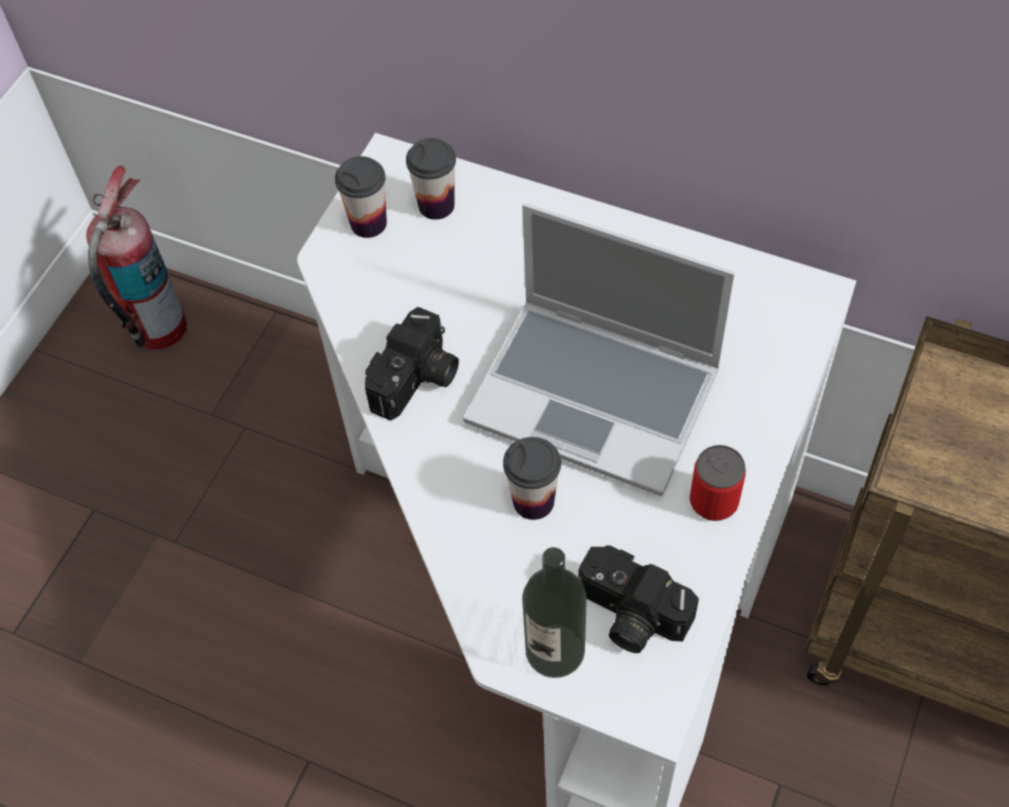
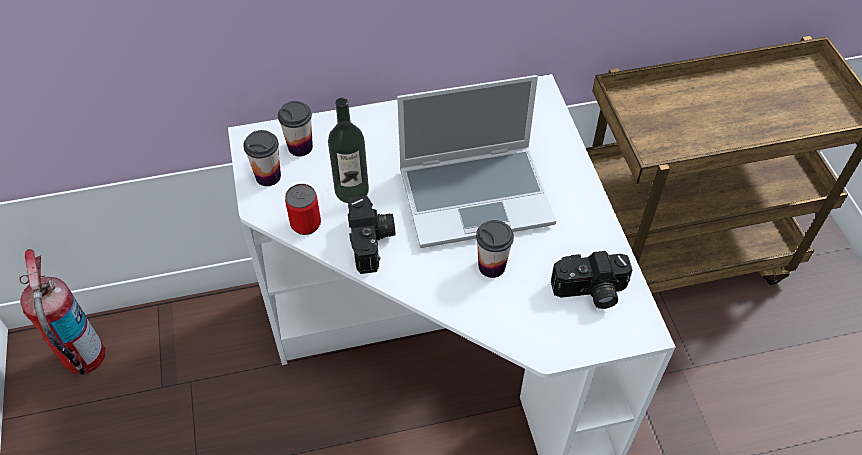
camera: 40 degrees left, 5 degrees down
(555, 650) = (570, 332): bottle -> bottle (351, 190)
(713, 501) = (580, 213): can -> can (305, 224)

